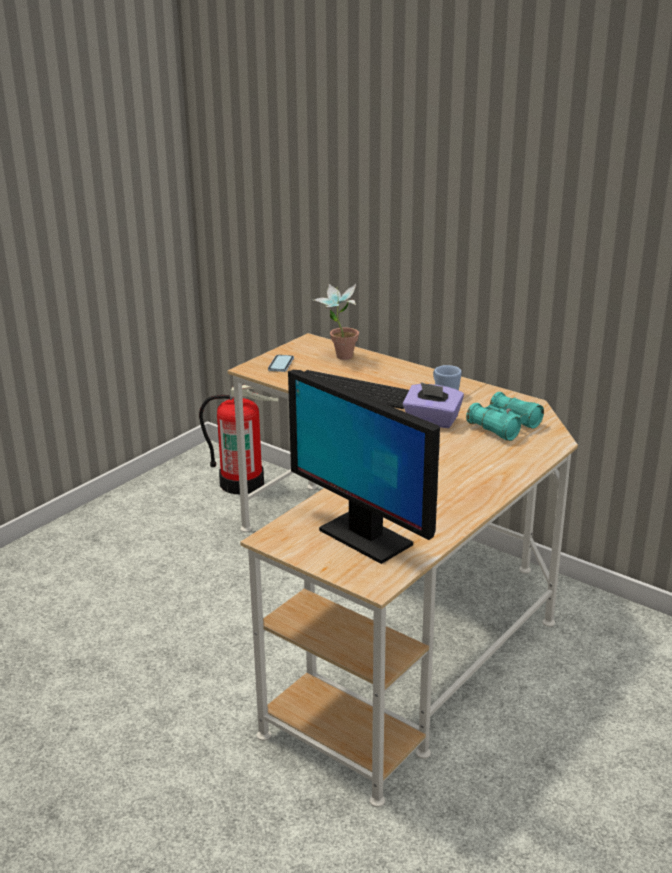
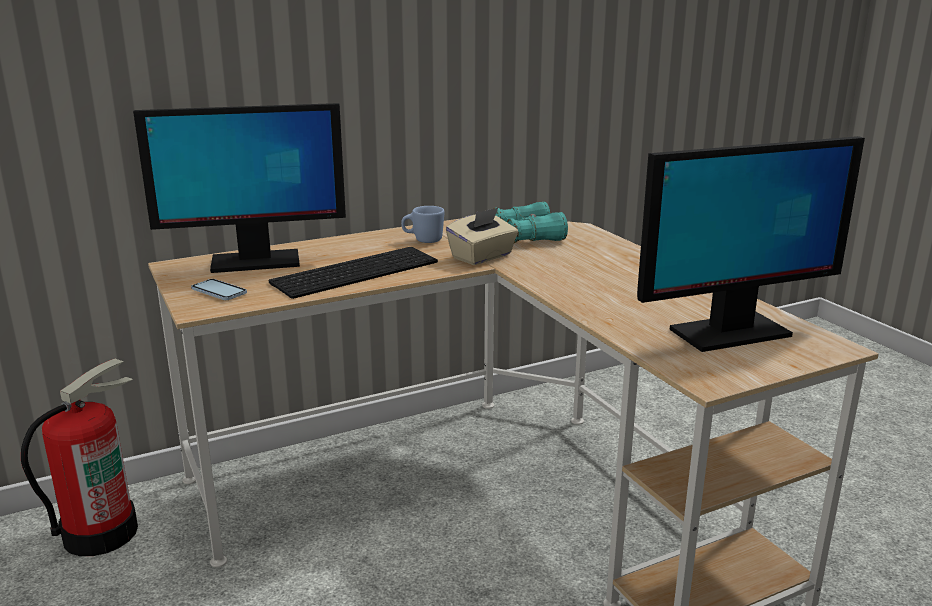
camera: 65 degrees left, 5 degrees down
(338, 357) = (254, 262): potted plant -> monitor
(432, 421) = (482, 257): purple tissue box -> beige tissue box

